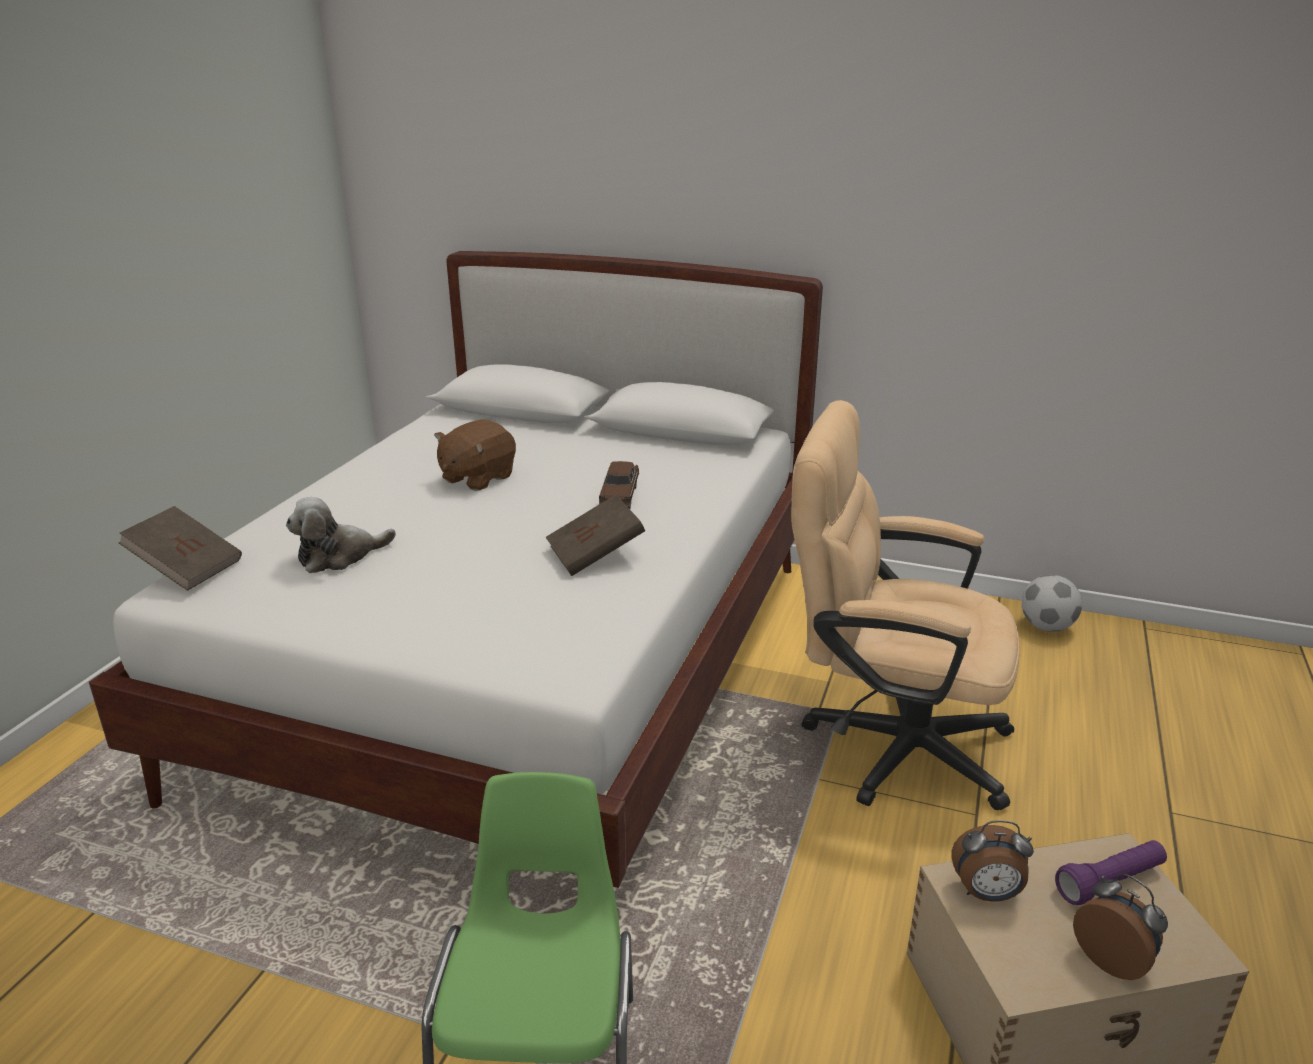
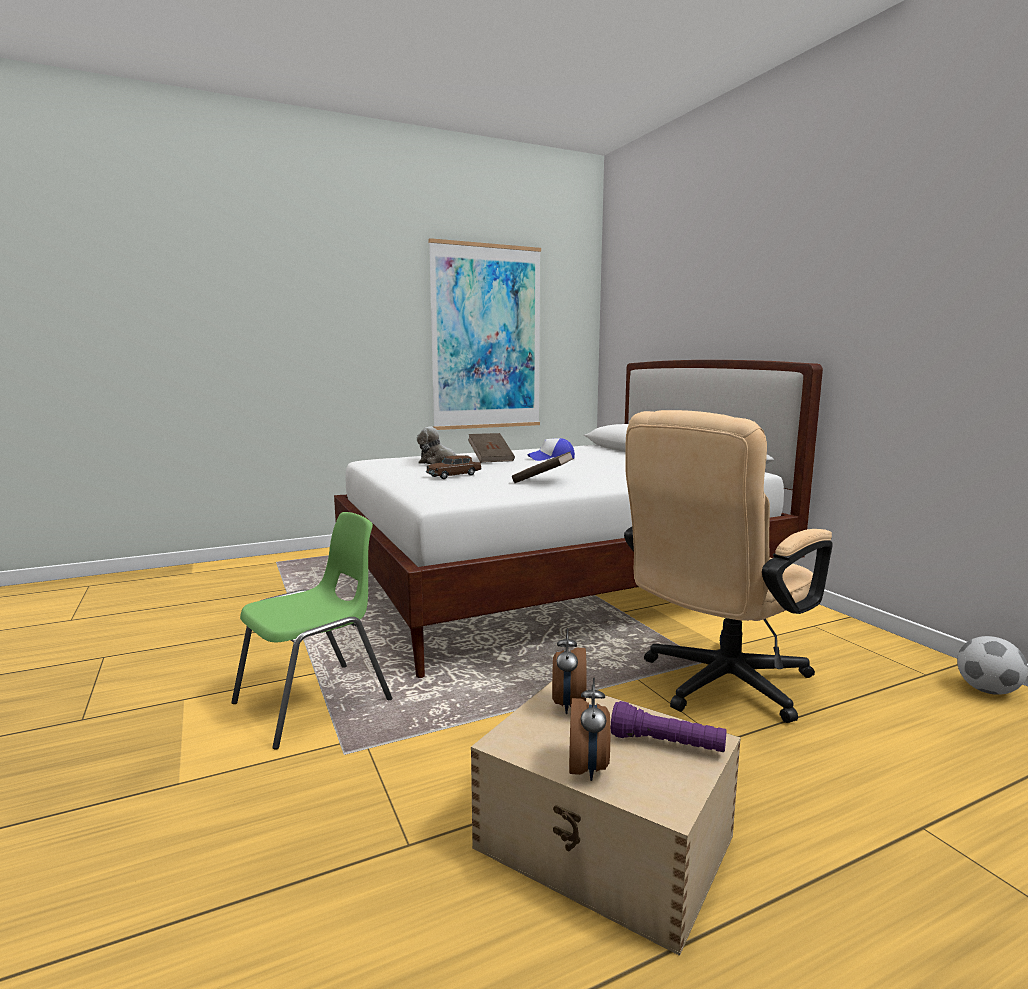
camera: 45 degrees right, 15 degrees down
(183, 238) = (486, 338): none -> picture
(186, 568) = (385, 456): brown book -> brown book (491, 459)
(477, 478) = (551, 458): brown plush toy -> cap
(619, 496) = (605, 472): brown toy car -> brown toy car (454, 475)
(888, 744) = (716, 686): beige office chair -> beige office chair turned 105 degrees counterclockwise
(987, 894) = (568, 705): alarm clock -> alarm clock turned 45 degrees clockwise

